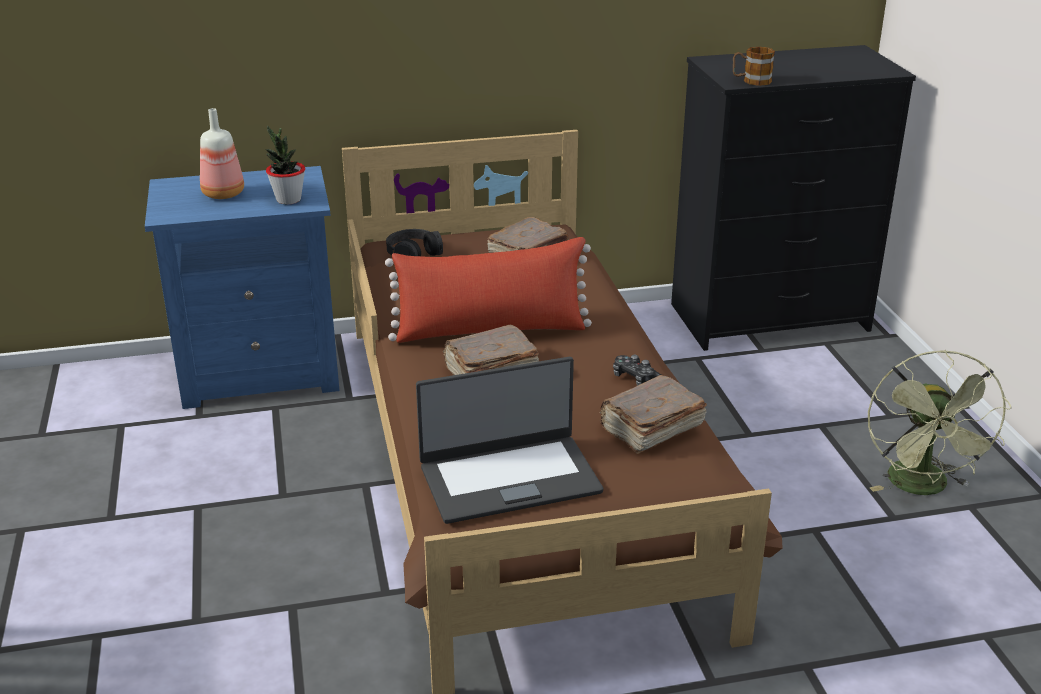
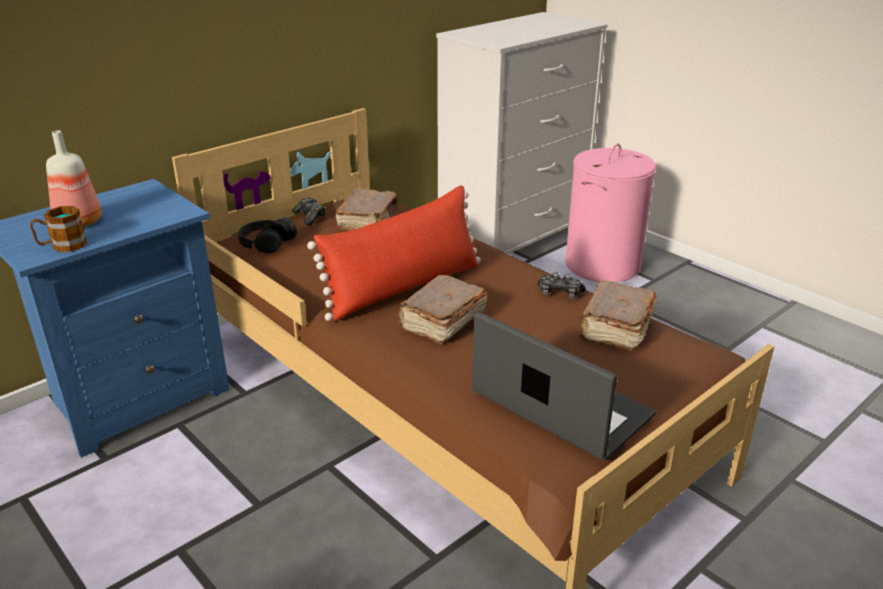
camera: 30 degrees left, 0 degrees up
(288, 200) = (156, 213): potted plant -> none
(480, 237) = (310, 217): none -> game controller
(509, 478) = (560, 406): laptop -> laptop turned 90 degrees counterclockwise
(751, 81) = (509, 41): mug -> mug (62, 246)
(770, 317) = (514, 235): black dresser -> white dresser
(843, 380) = (602, 265): none -> pink laundry basket
(923, 488) = (722, 322): green fan -> none

